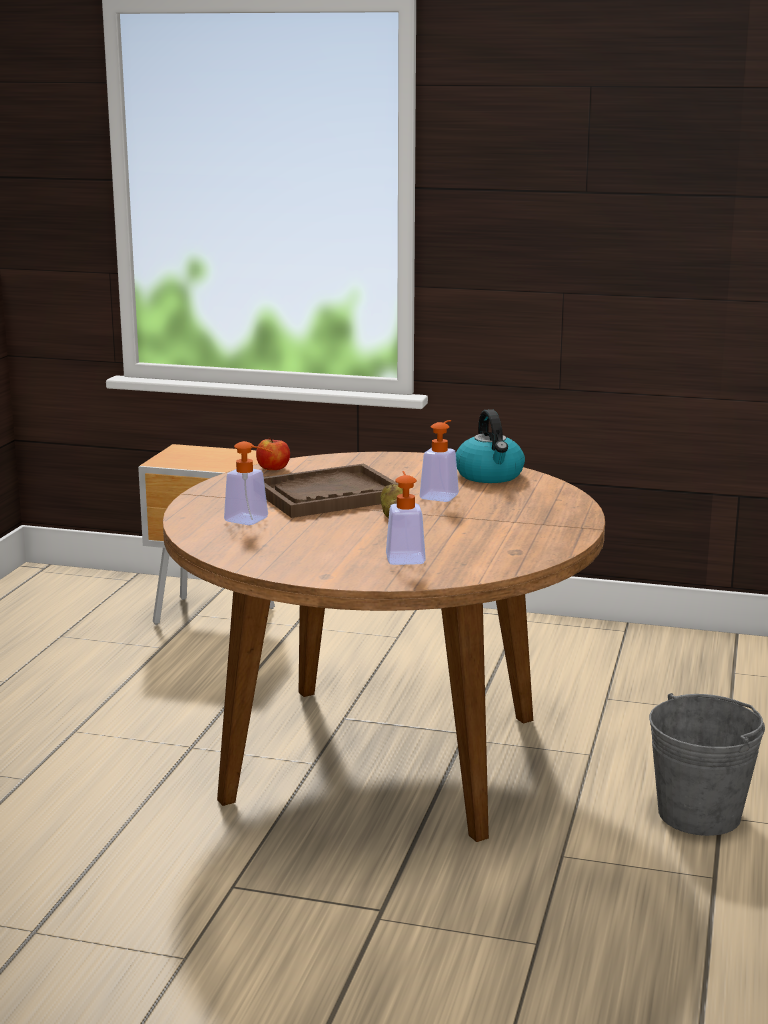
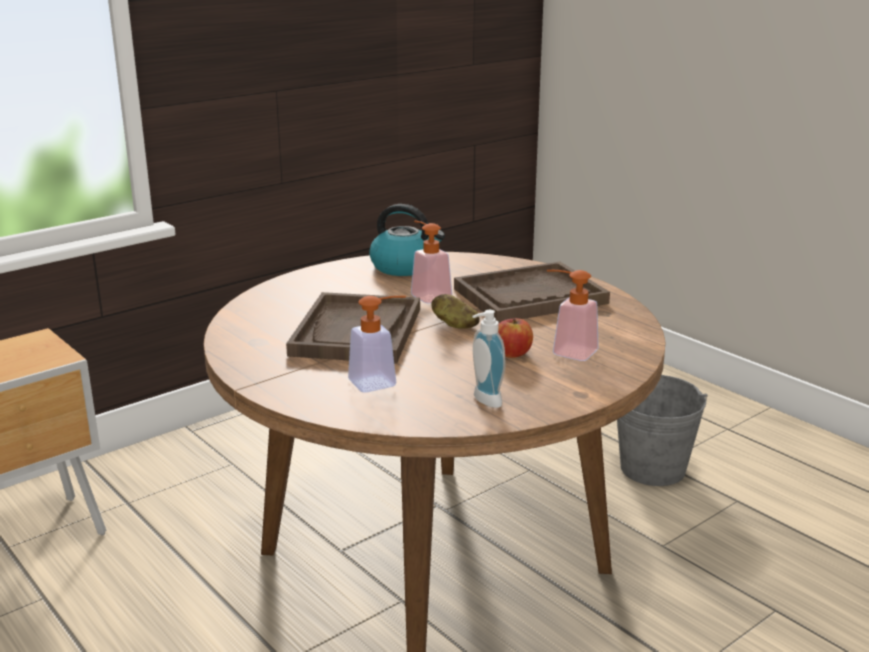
camera: 55 degrees left, 5 degrees up
(265, 553) = (483, 401): none -> soap dispenser
(273, 468) = (234, 330): apple -> apple (512, 353)
(504, 523) = (529, 296): none -> brown tray

